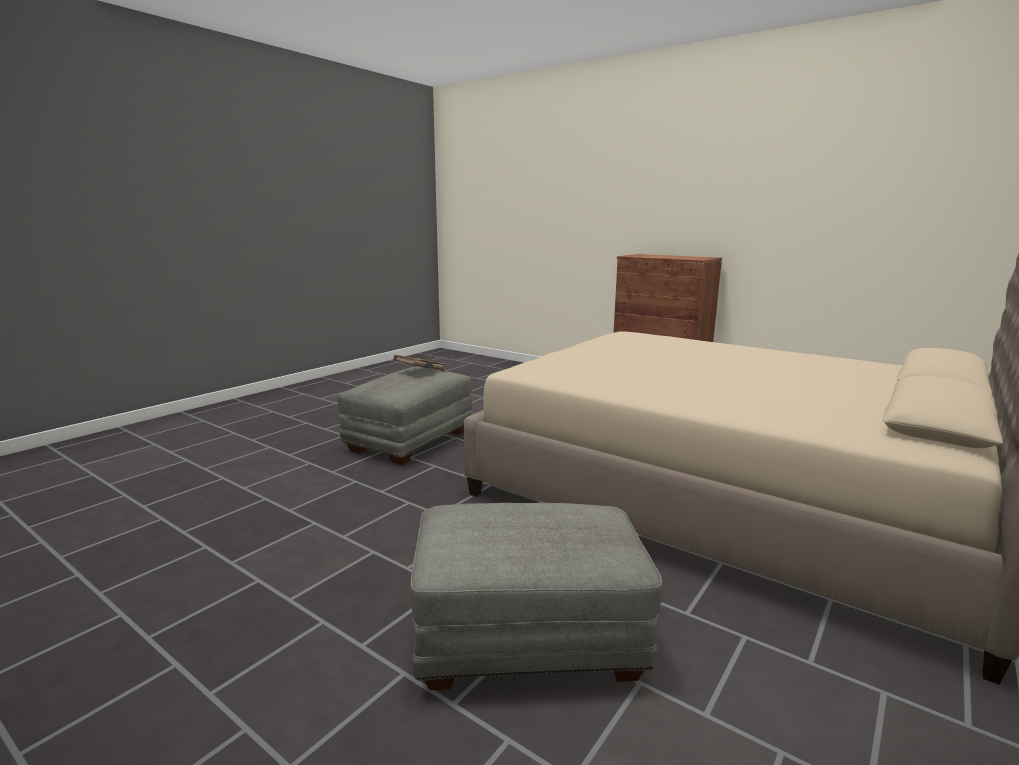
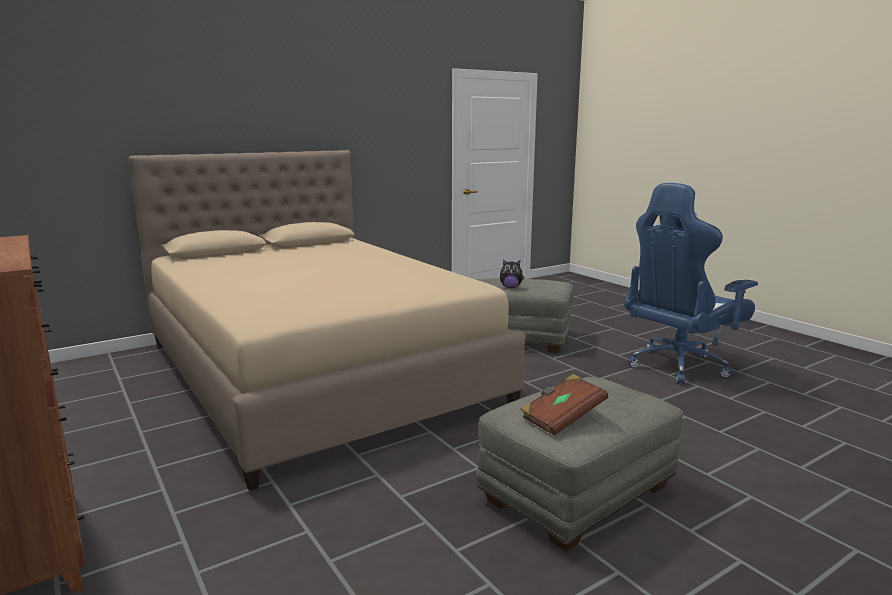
camera: 160 degrees left, 0 degrees up
(217, 612) = (681, 365): none -> blue office chair
(536, 513) = (511, 287): none -> plush toy

